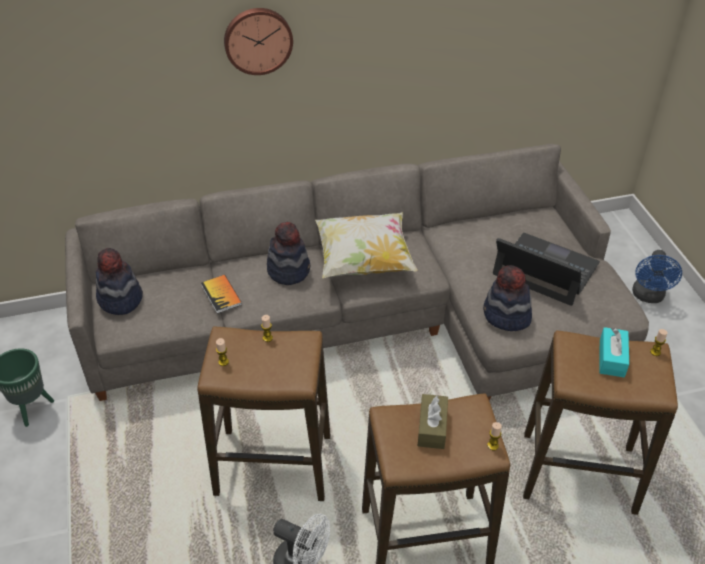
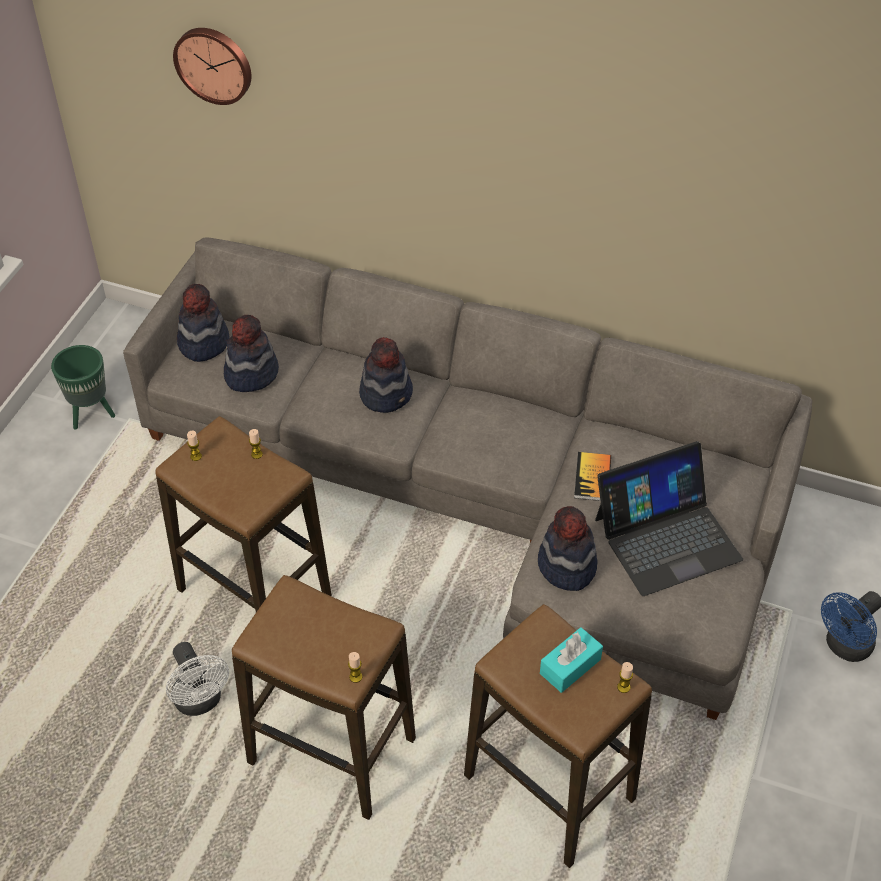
camera: 35 degrees right, 5 degrees up
(177, 302) = (251, 373): none -> hat
(221, 295) = (300, 387): book -> book (592, 478)
(258, 40) = (431, 120): wall clock -> wall clock (214, 64)
(364, 261) = (474, 423): pillow -> none
(432, 427) = (319, 627): brown tissue box -> none
(545, 269) = (666, 538): laptop -> laptop turned 90 degrees clockwise

